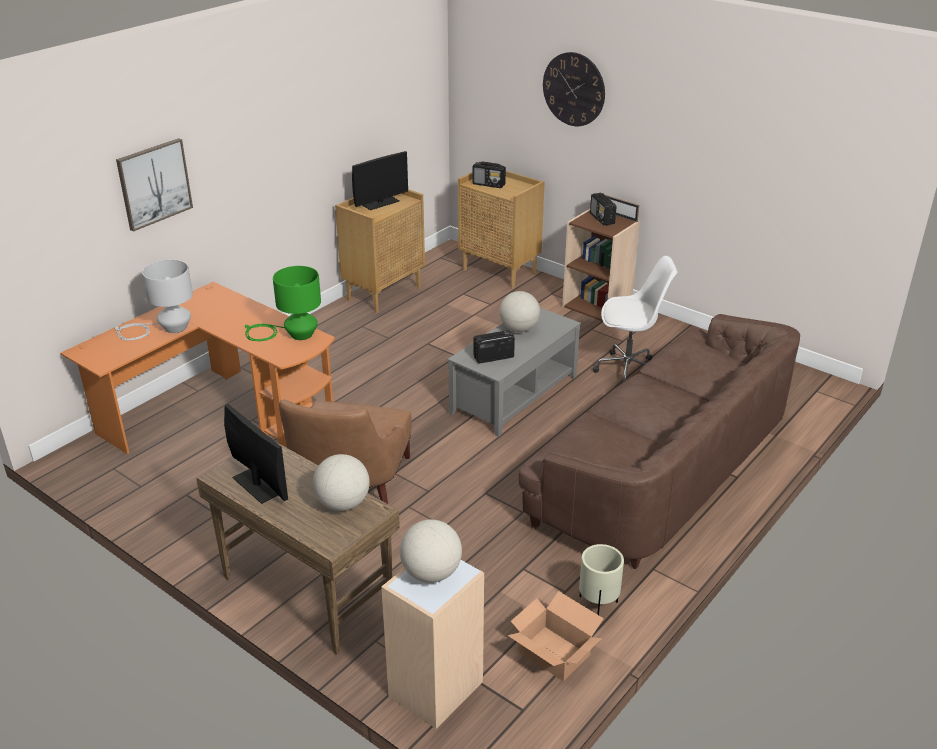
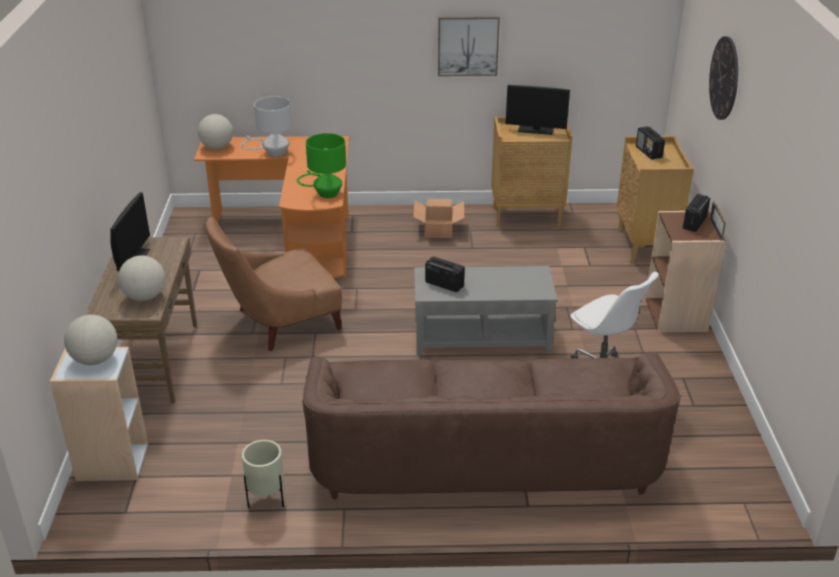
camera: 50 degrees right, 0 degrees up
(154, 183) = (304, 38): picture -> picture (468, 45)
(519, 329) = (502, 277): globe -> globe (217, 147)
(554, 654) = (195, 500): cardboard box -> cardboard box (438, 229)

